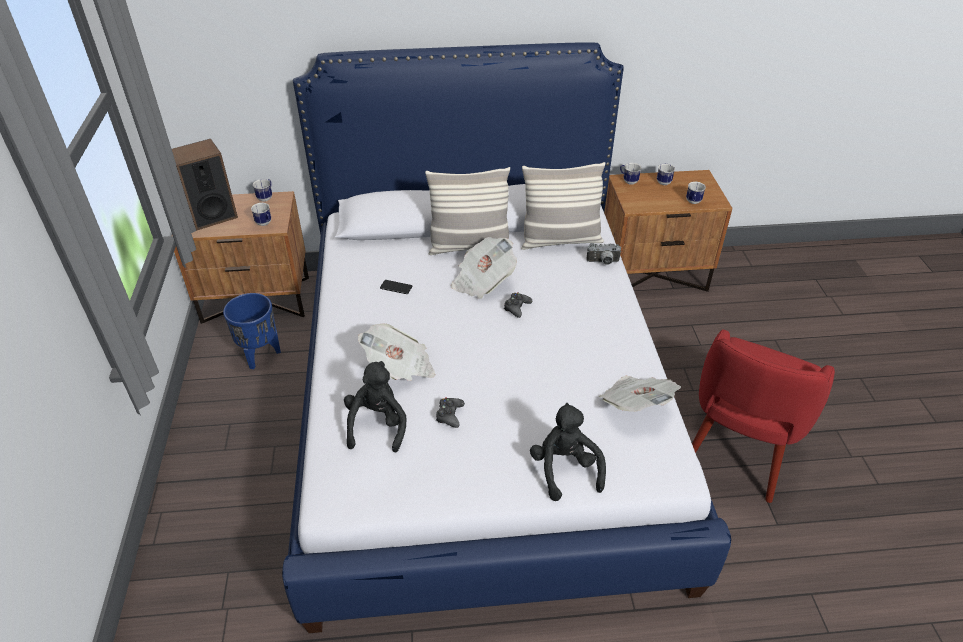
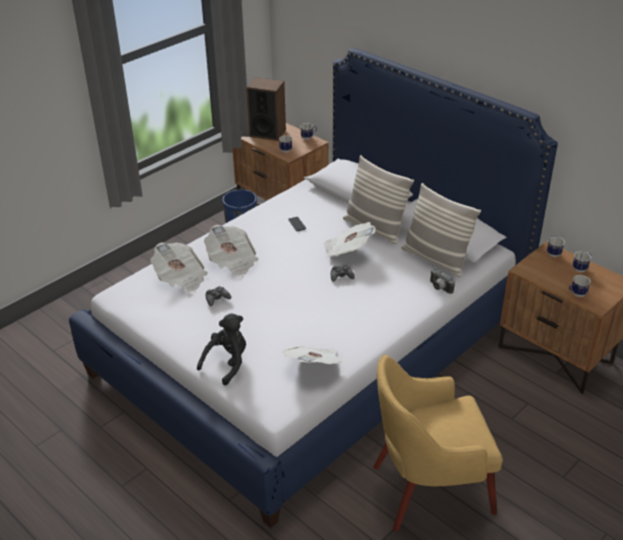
camera: 50 degrees right, 5 degrees down
(377, 425) = (181, 279): black plush toy -> newspaper
(738, 447) = (428, 489): red armchair -> yellow armchair

